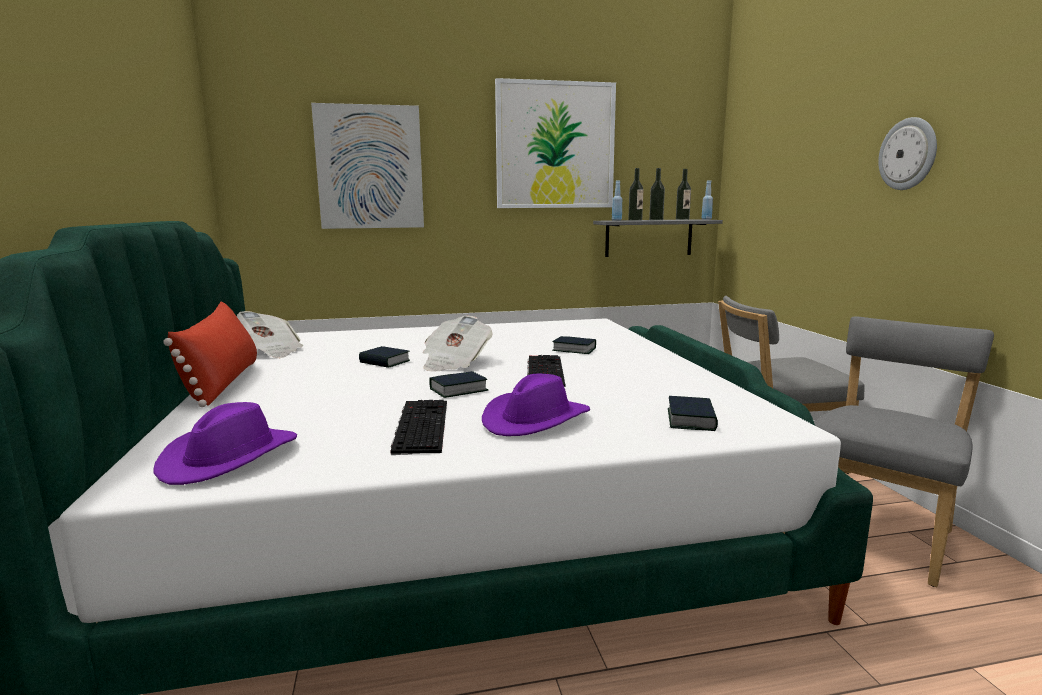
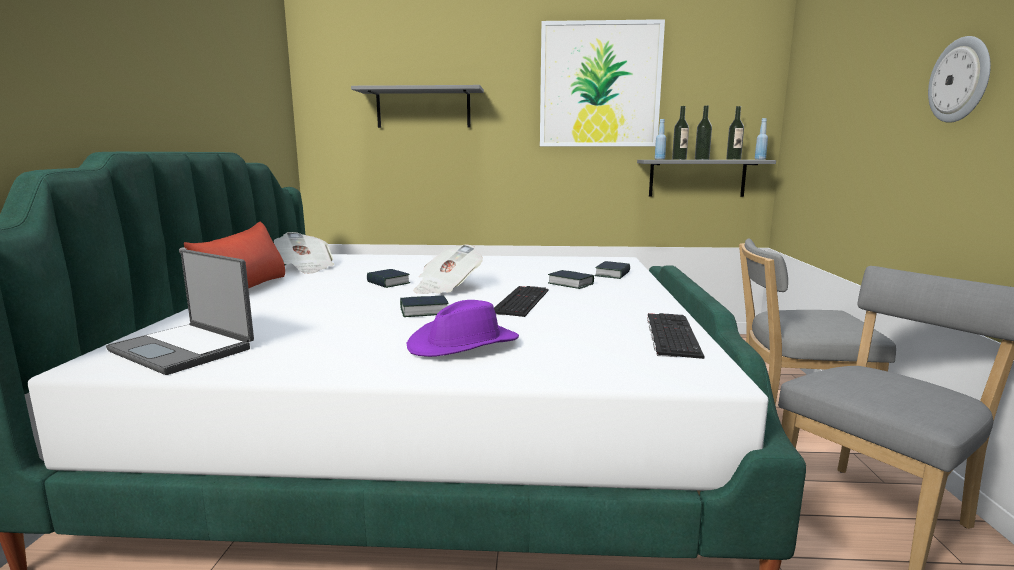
camera: 15 degrees right, 0 degrees up
(230, 457) = (184, 349): purple hat -> laptop
(370, 167) = (423, 108): picture -> grey shelf
(419, 425) = (357, 339): keyboard -> keyboard (670, 334)
(691, 420) = (617, 359): book -> book (612, 274)

